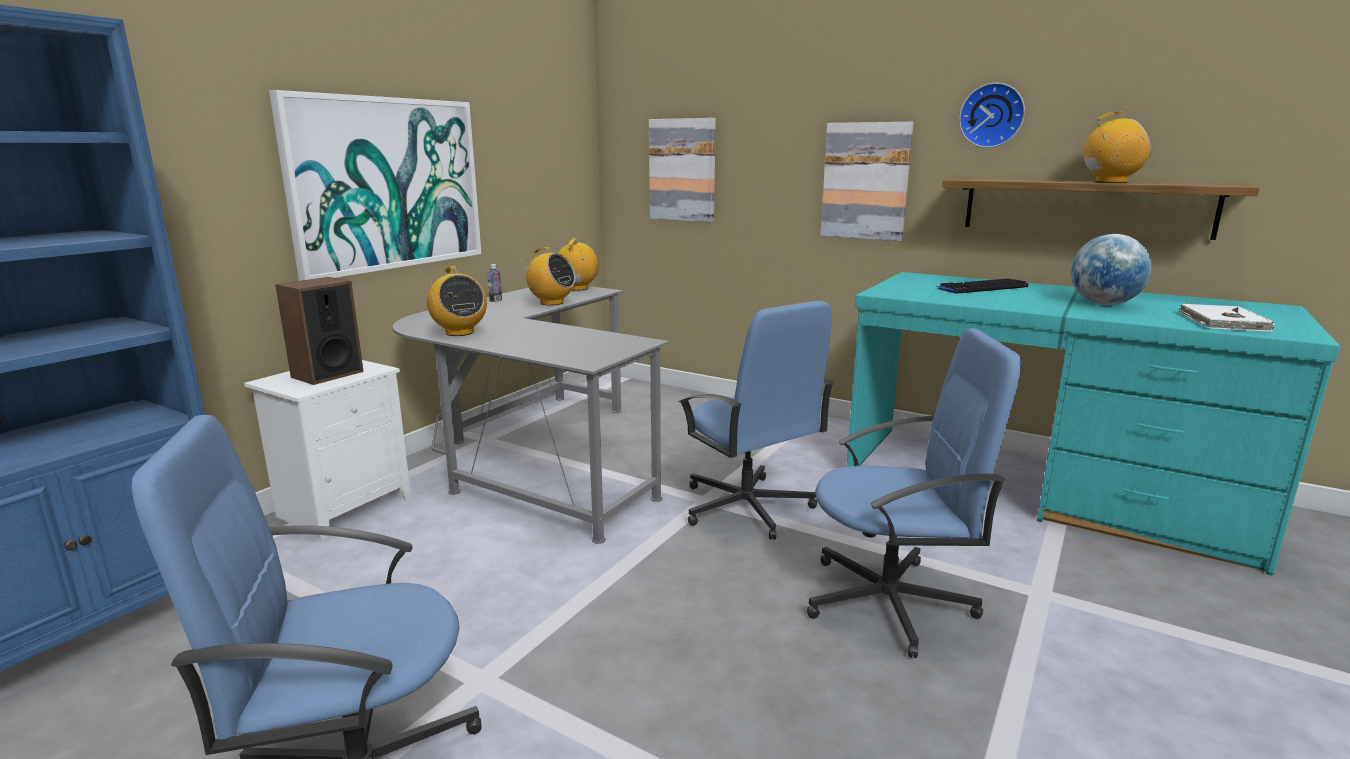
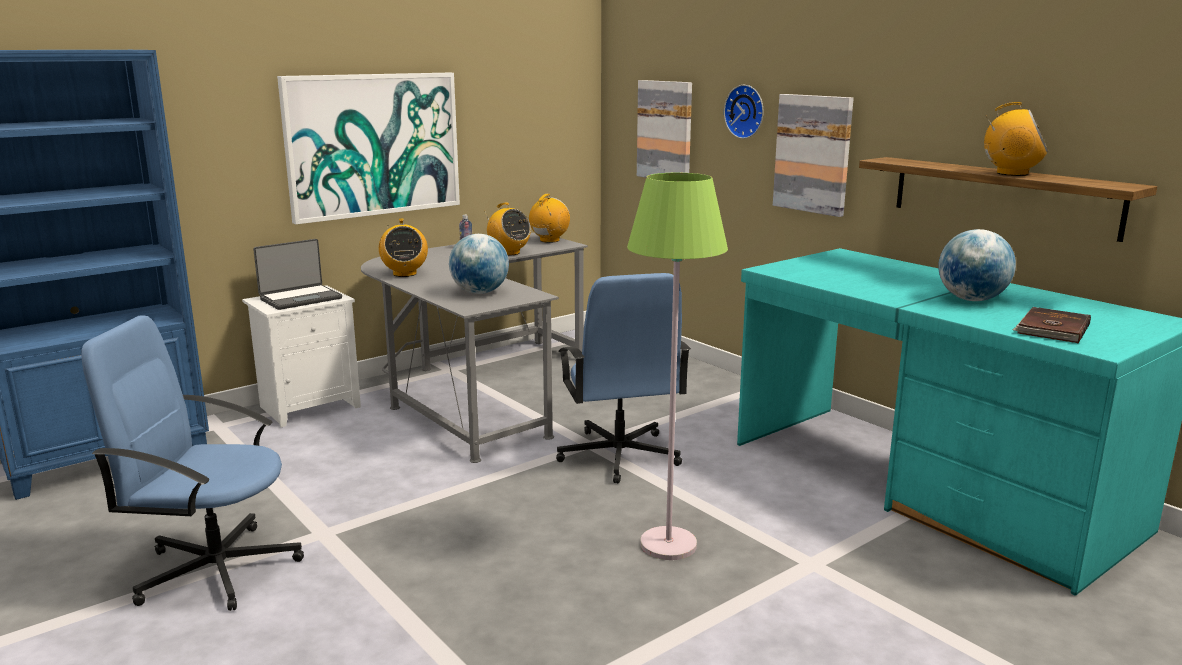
camera: 20 degrees right, 0 degrees up
(327, 374) = (300, 298): speaker -> laptop
(576, 344) = (480, 292): none -> globe
(891, 602) = (668, 545): blue office chair -> green floor lamp
(981, 288) = (882, 272): keyboard -> none
(992, 115) = (920, 96): wall clock -> wall clock (746, 111)
(1221, 322) = (1051, 329): white book -> brown book

